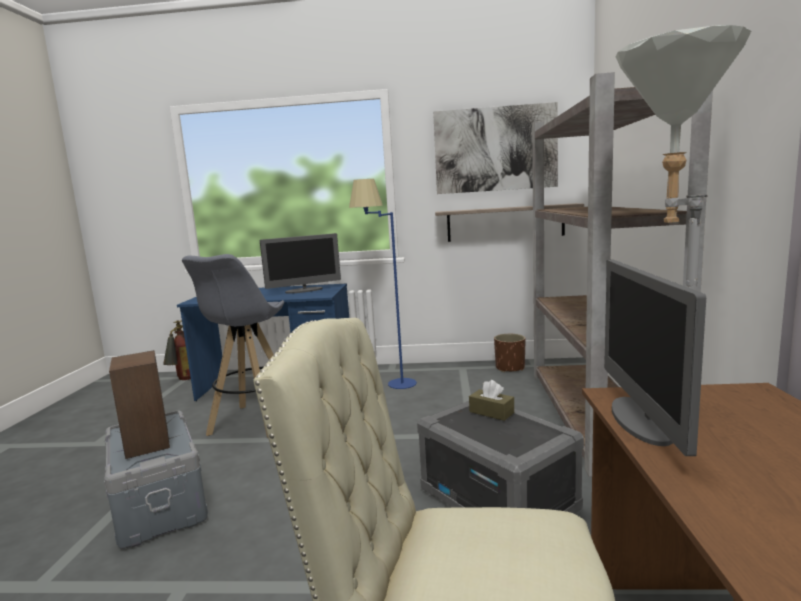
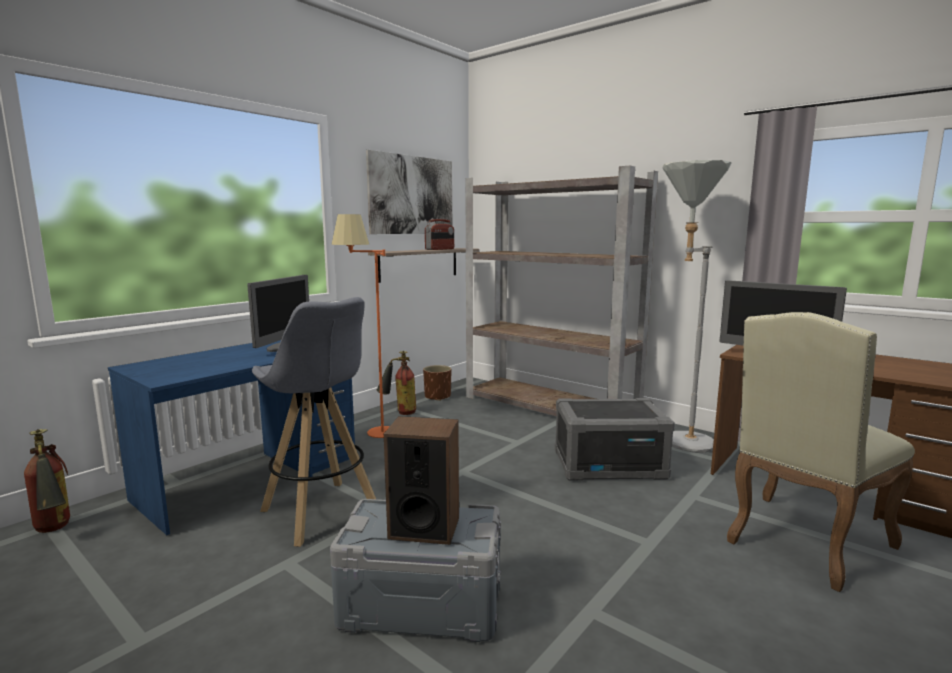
camera: 55 degrees left, 0 degrees up
(389, 383) = (370, 436): blue floor lamp -> orange floor lamp
(448, 372) = (399, 413): none -> fire extinguisher
(491, 412) = (591, 404): brown tissue box -> none
(525, 206) = (440, 249): none -> radio

